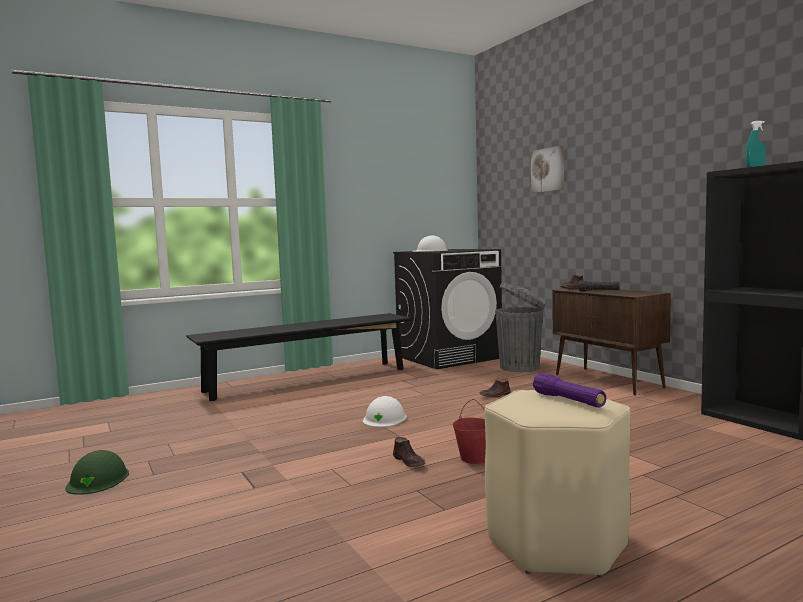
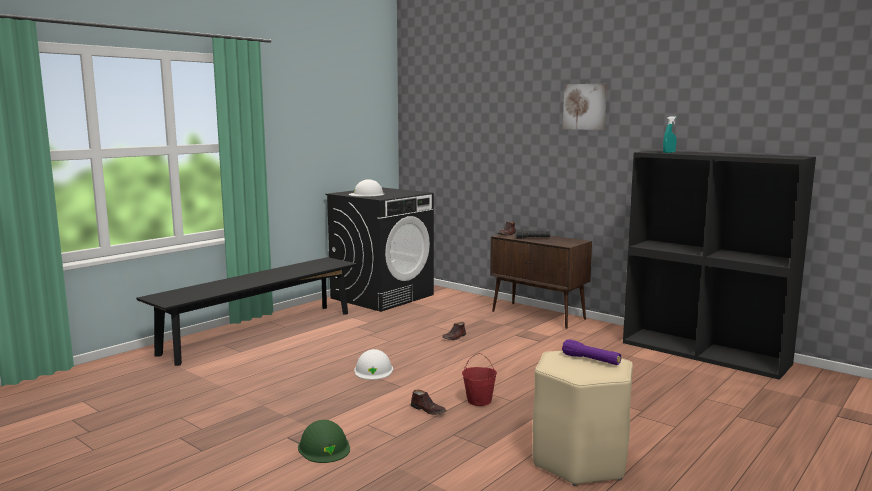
camera: 20 degrees left, 5 degrees up
(98, 479) = (148, 463): green hard hat -> green hard hat (324, 447)
(521, 367) = (457, 305): grey trash can -> none
(548, 170) = (478, 119): picture -> picture (585, 106)

